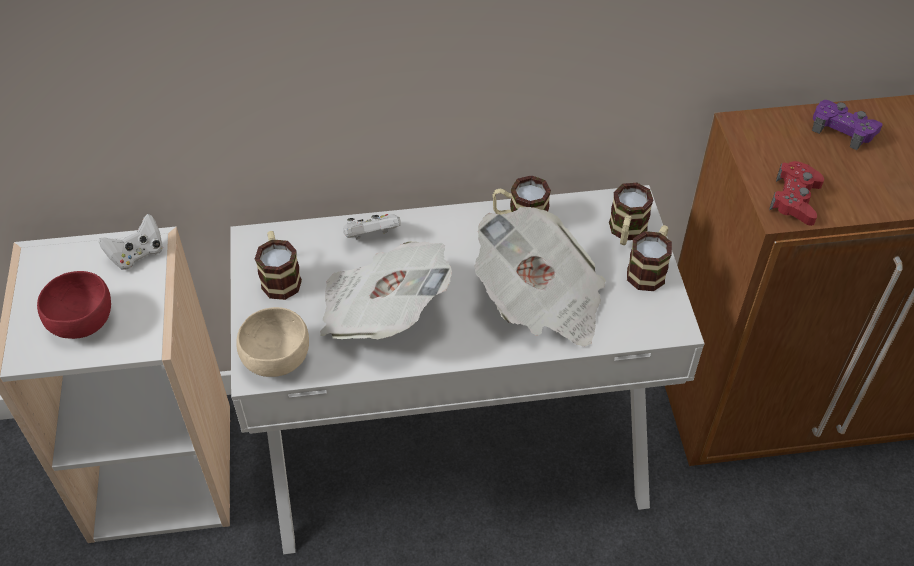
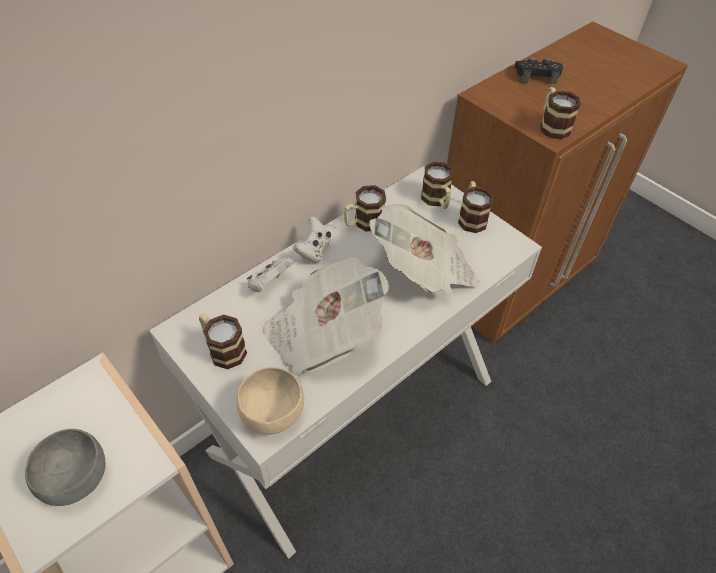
camera: 35 degrees left, 0 degrees up
(82, 322) = (76, 479): red bowl -> grey bowl
(137, 254) = (85, 393): white game controller -> white game controller (314, 250)
(795, 199) = (552, 125): red game controller -> mug
(843, 129) = (536, 75): purple game controller -> black game controller

